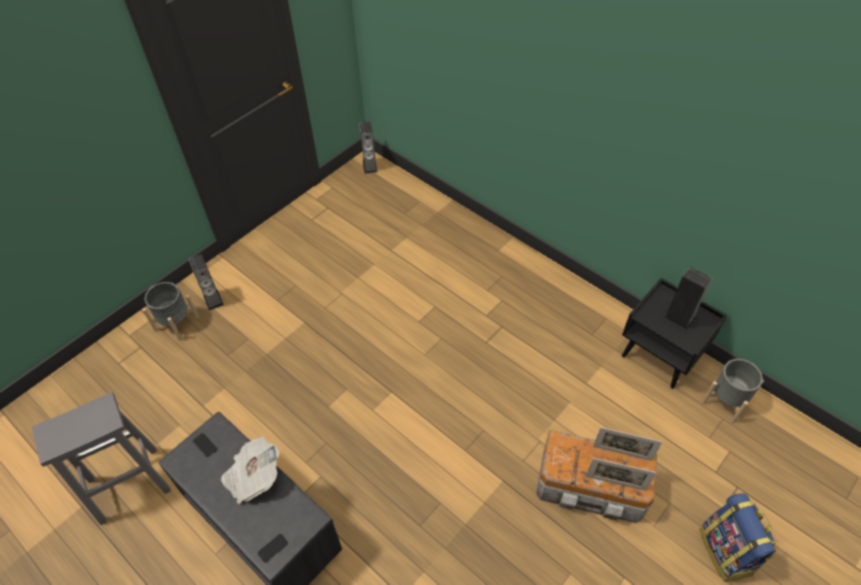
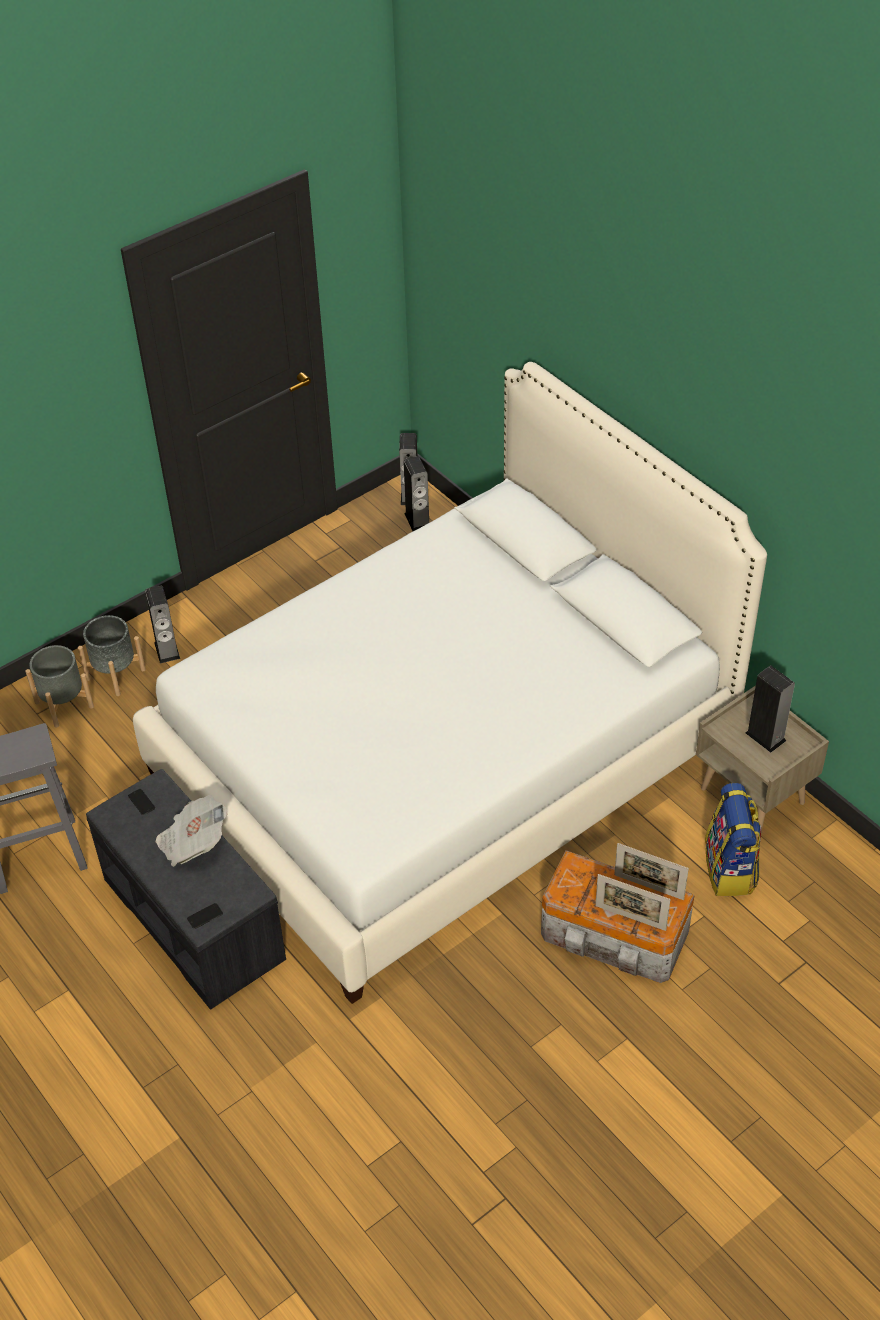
camera: 10 degrees right, 5 degrees down
(378, 182) = (417, 520): none -> speaker
(432, 359) = (444, 761): none -> white bed
(660, 356) = (754, 796): black nightstand -> beige nightstand
(725, 401) = (825, 861): grey planter -> grey planter (64, 704)
(726, 551) = (766, 1029): backpack -> backpack (730, 869)

